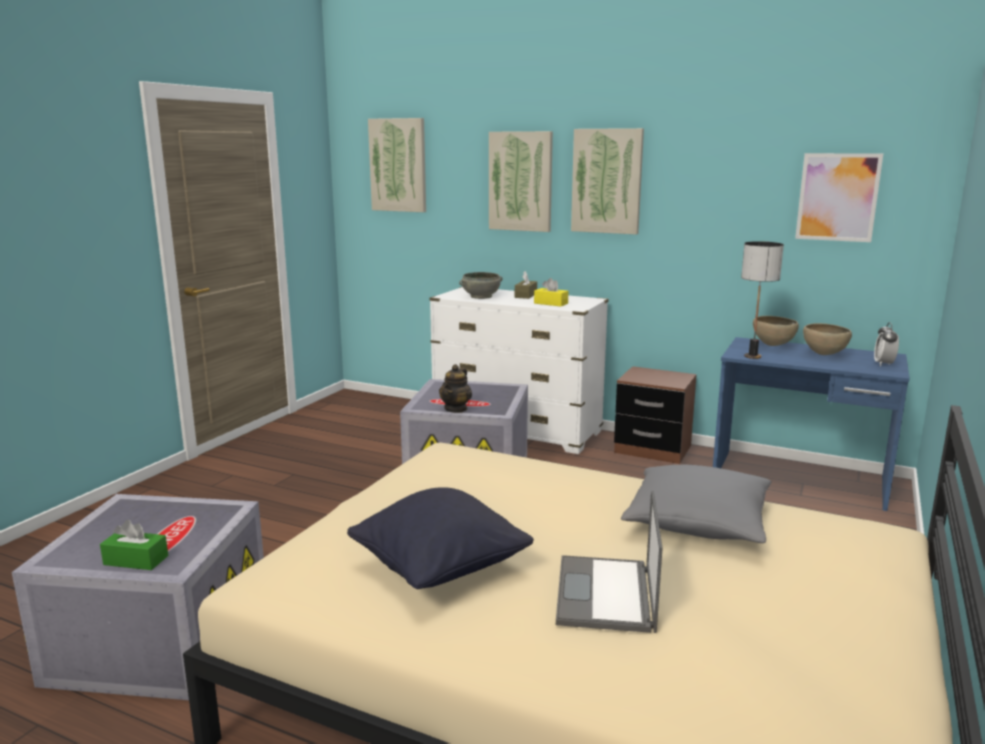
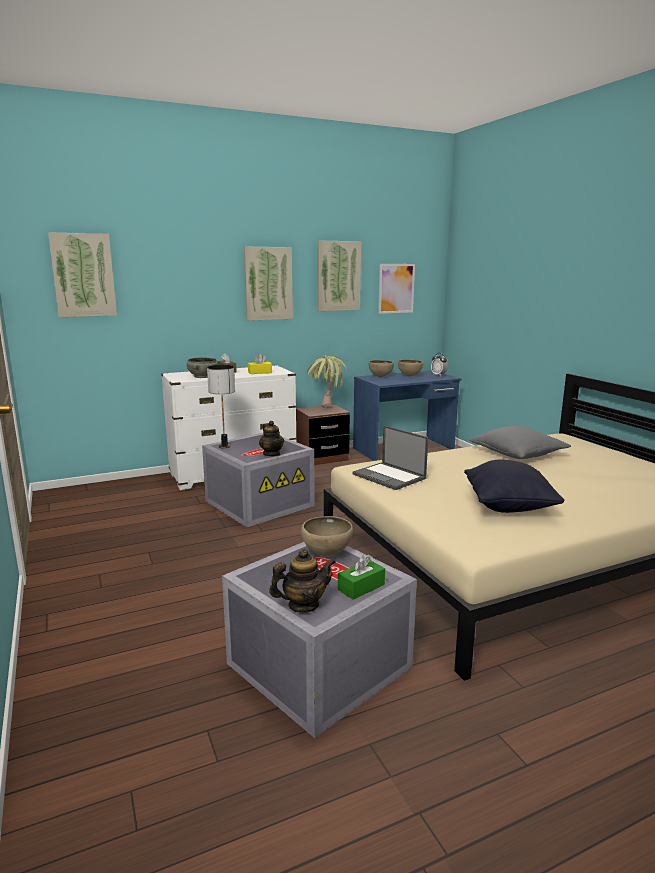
camera: 50 degrees left, 0 degrees up
(75, 546) = (303, 605): none -> teapot
(205, 519) = (327, 554): none -> brown bowl
(520, 181) = (203, 286): picture -> picture (338, 276)
(606, 595) = (570, 485): laptop -> laptop (390, 476)
(661, 378) = (326, 410): none -> potted plant
(752, 356) = (389, 383): table lamp -> table lamp (224, 447)

